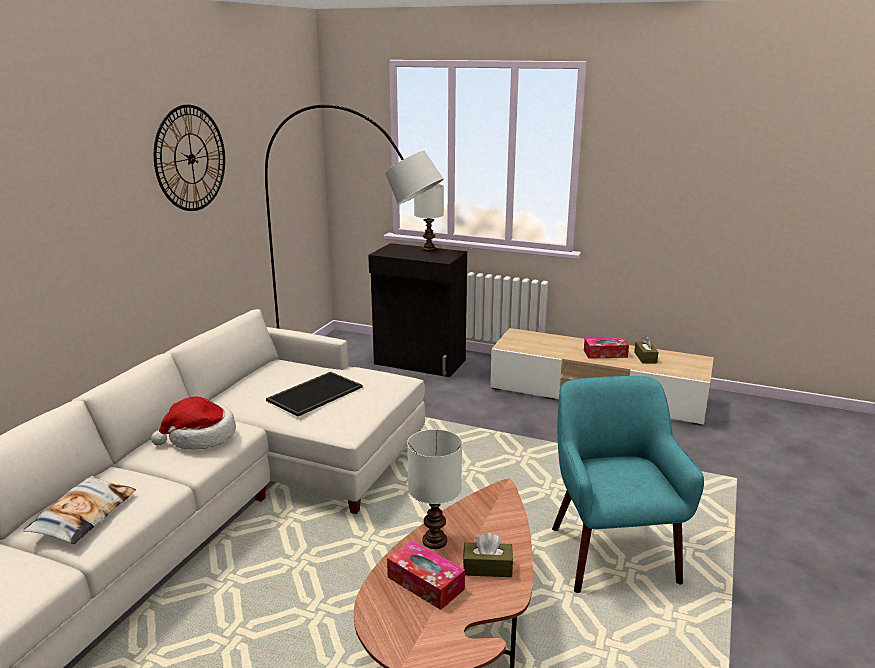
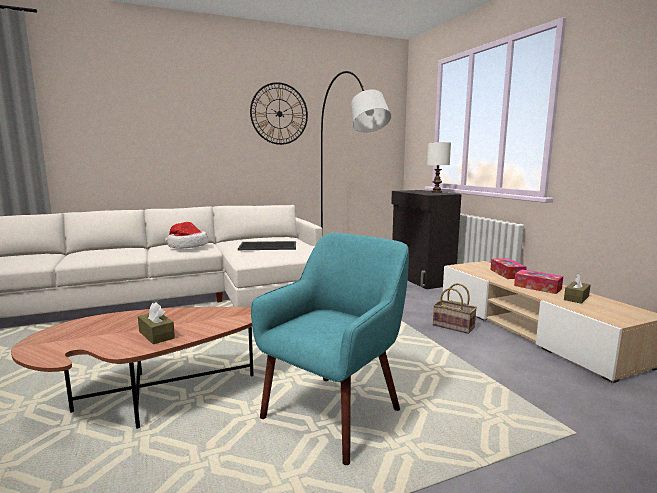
camera: 45 degrees right, 10 degrees down
(83, 515) = (92, 253): pillow -> none
(425, 583) = (118, 326): tissue box -> tissue box (507, 274)
(433, 541) = (171, 314): white table lamp -> none
(546, 417) = (454, 326): none -> basket

